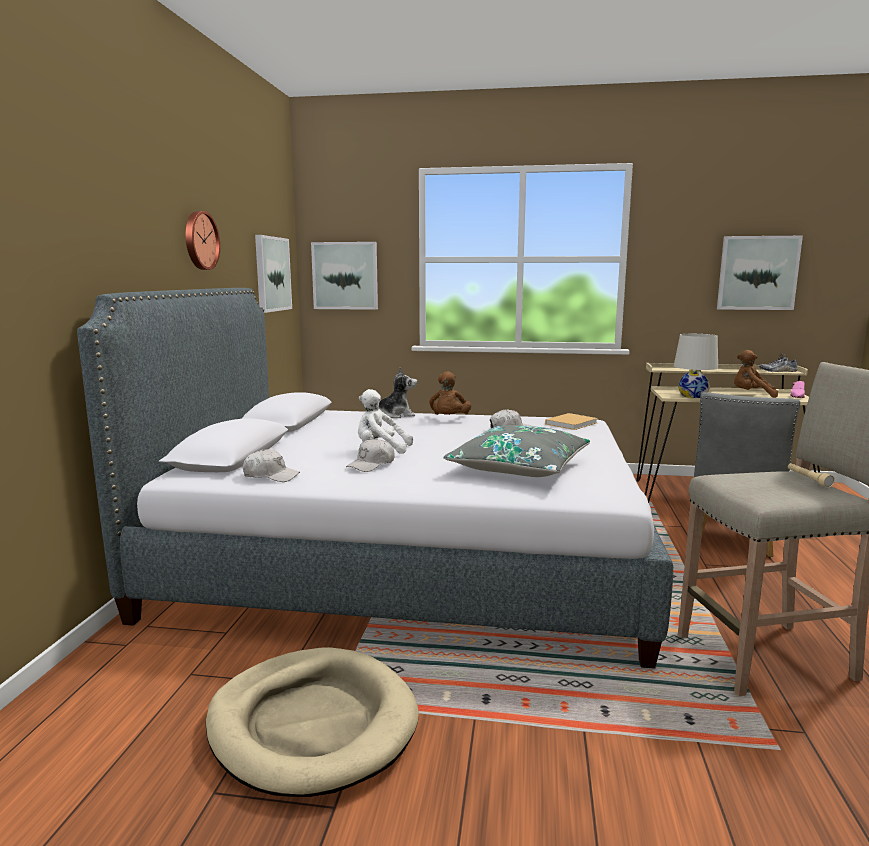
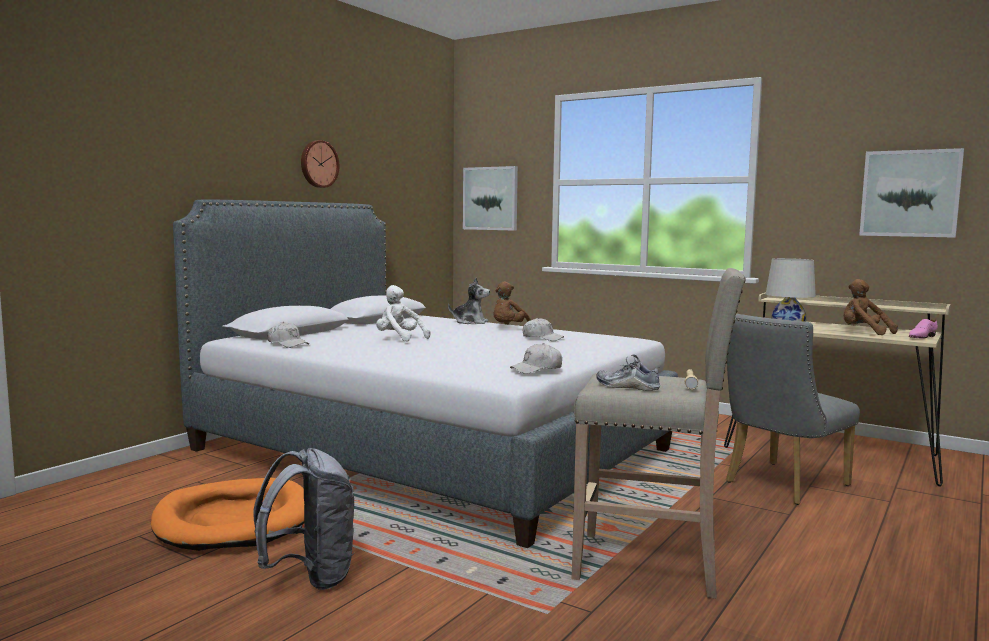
camera: 25 degrees right, 5 degrees down
(272, 274) = (413, 195): picture -> none
(312, 724) = (234, 520): beige dog bed -> orange dog bed
(371, 465) = (370, 345): white cap -> white cap (537, 369)
(508, 785) = (310, 577): none -> grey backpack
(519, 467) = (476, 357): grey pillow -> none
(572, 423) = (613, 339): beige book -> none
(778, 371) = (915, 308): shoe -> shoe (627, 386)

